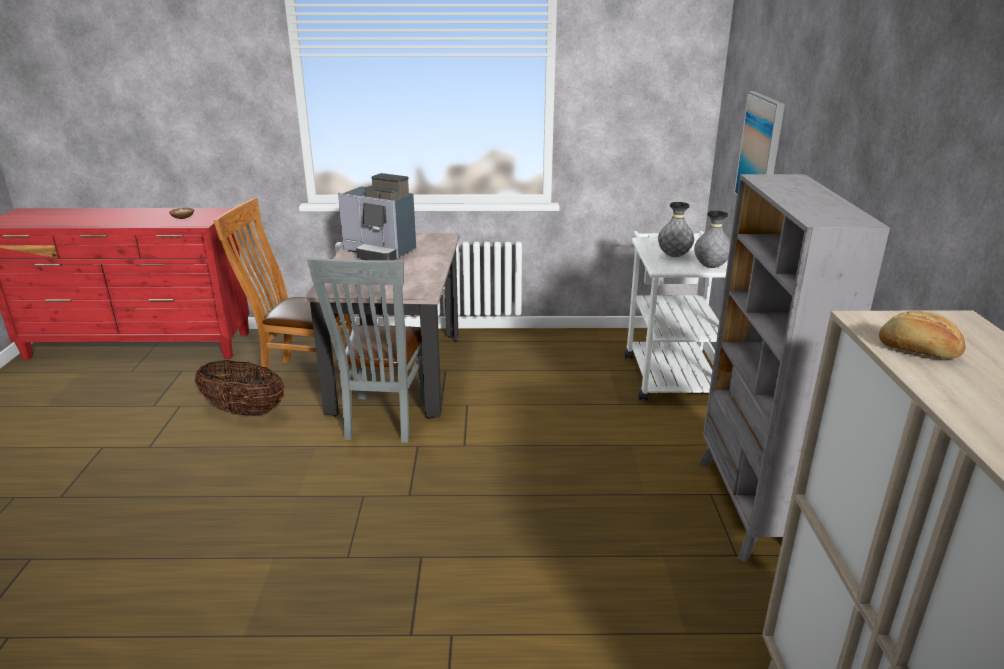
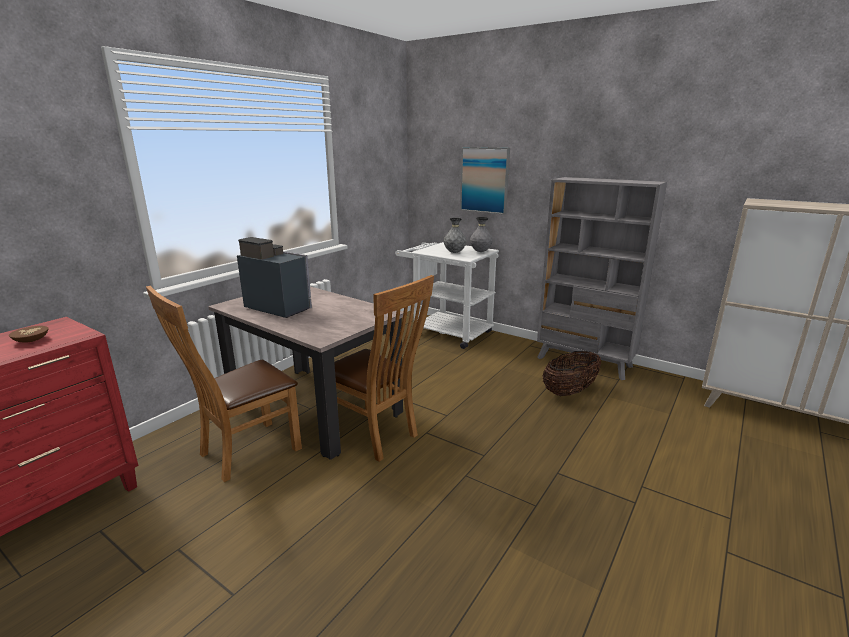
camera: 55 degrees left, 5 degrees down
(244, 411) = (258, 504): basket -> basket (570, 391)
(380, 252) = (279, 307): coffee machine -> coffee machine turned 120 degrees counterclockwise
(383, 421) = (376, 436): grey chair -> brown chair
(918, 351) = (795, 205): bread -> none

